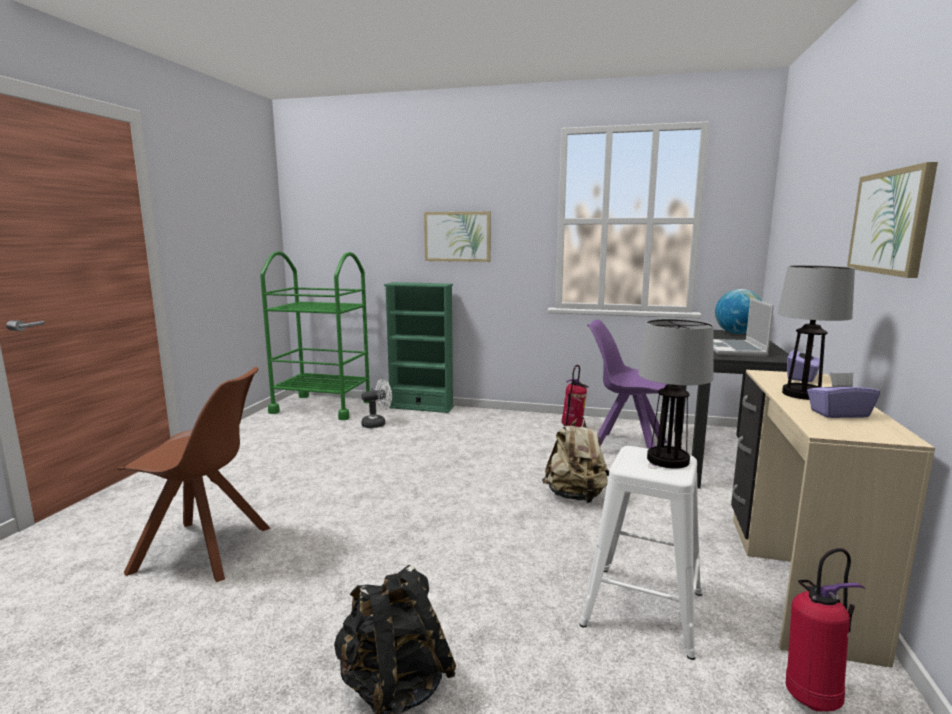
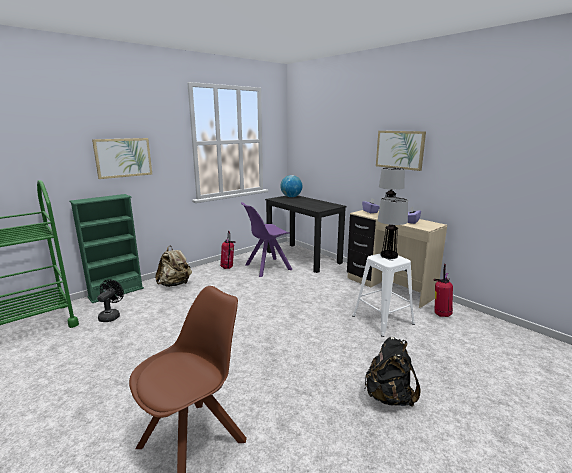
camera: 55 degrees left, 5 degrees up
(377, 424) = (111, 315): white fan -> black fan
(576, 496) = (293, 296): beige backpack -> beige backpack (175, 284)
(734, 349) = (314, 205): laptop -> none

